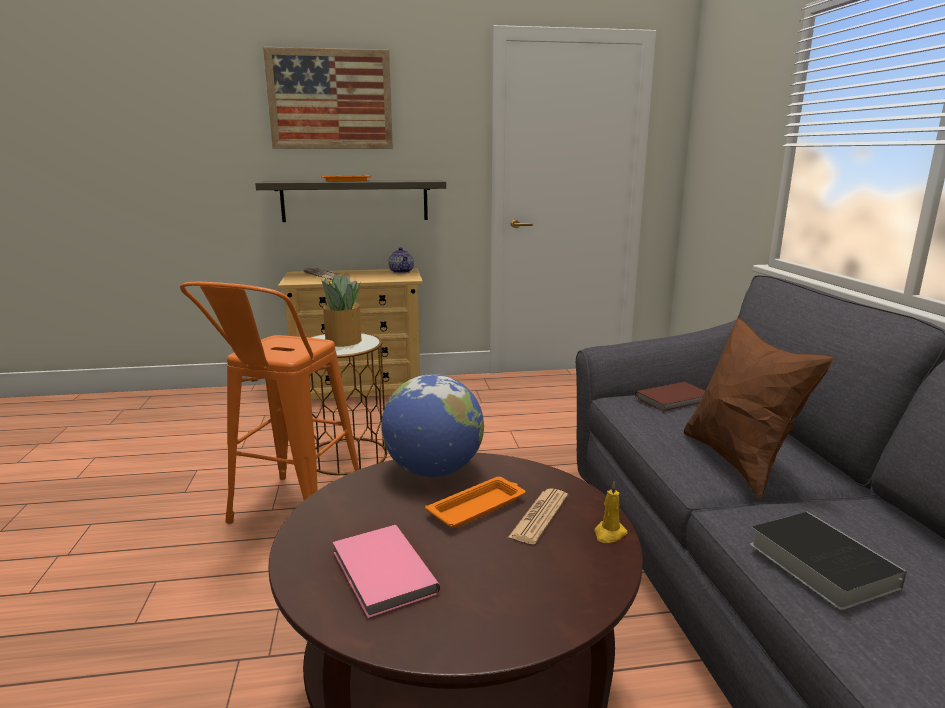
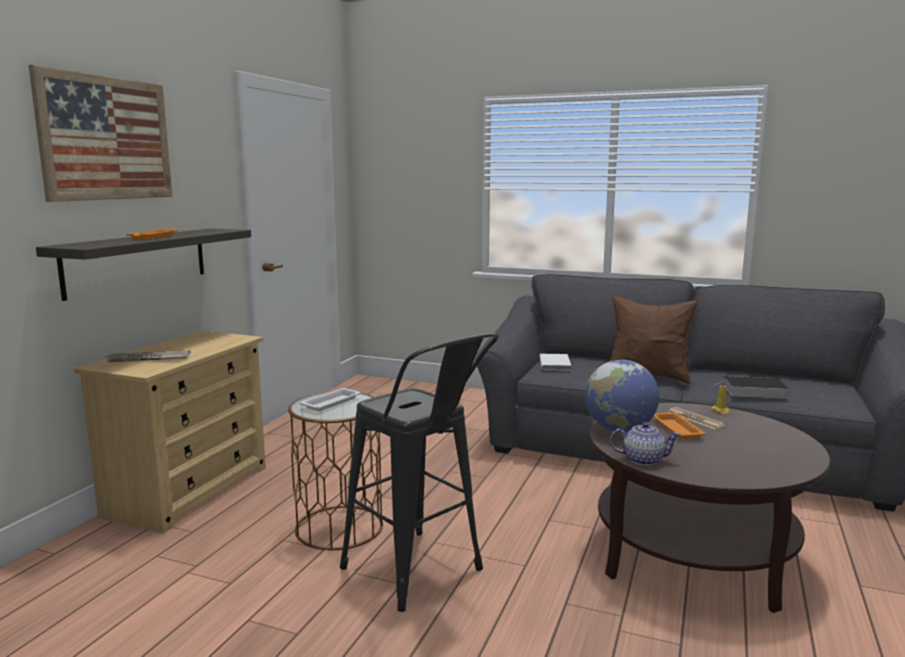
camera: 60 degrees left, 5 degrees down
(289, 514) = (420, 575): orange stool -> black stool
(343, 341) = (332, 403): potted plant -> white tray
(381, 574) = (740, 461): pink book -> none
(401, 271) = (204, 336): teapot -> teapot (642, 460)
(675, 399) = (556, 364): brown book -> white book

